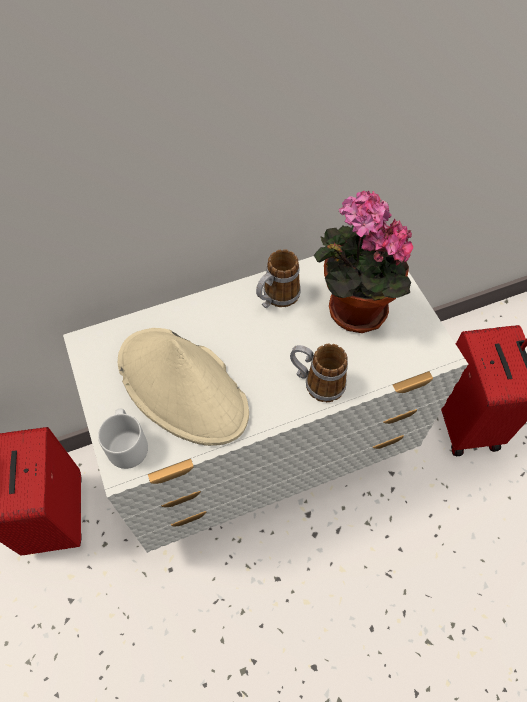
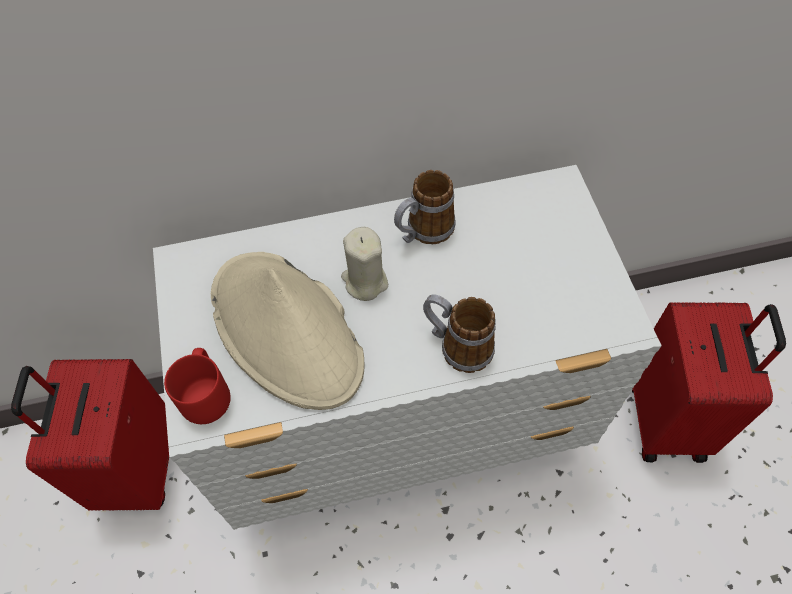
camera: 10 degrees right, 0 degrees up
(127, 444) = (206, 394): grey mug -> red mug
(237, 341) = (365, 281): none -> beige candle
(351, 310) = (517, 258): potted plant -> none

